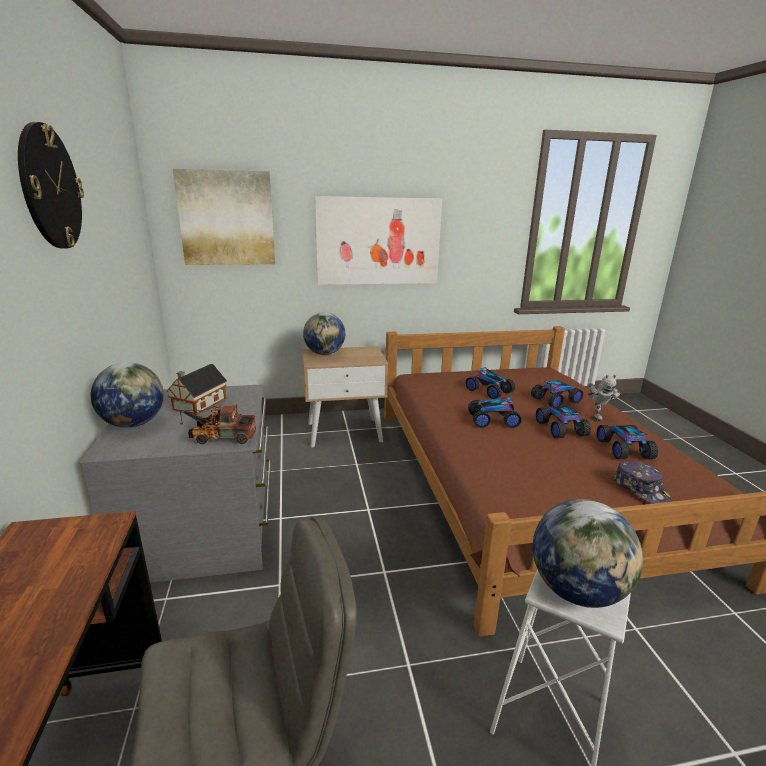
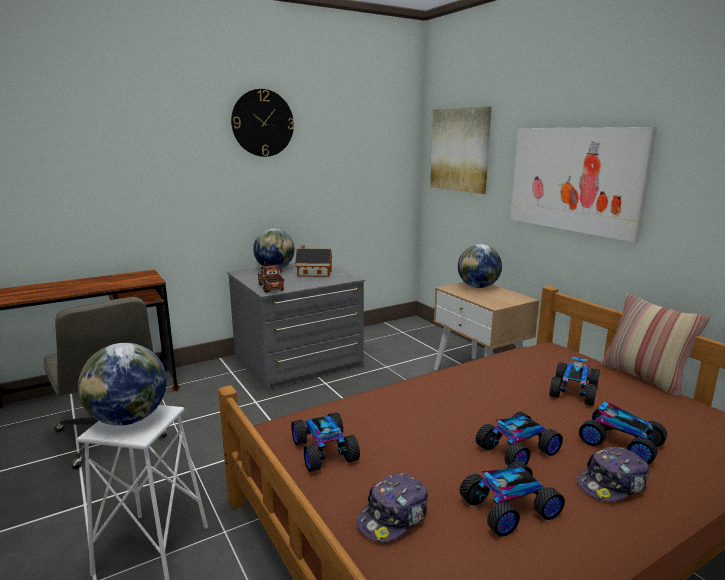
camera: 70 degrees right, 5 degrees down
(474, 369) = (644, 377): none -> pillow
(492, 420) = (485, 401): toy car -> toy car (325, 450)
(597, 416) = (612, 484): toy robot -> cap

